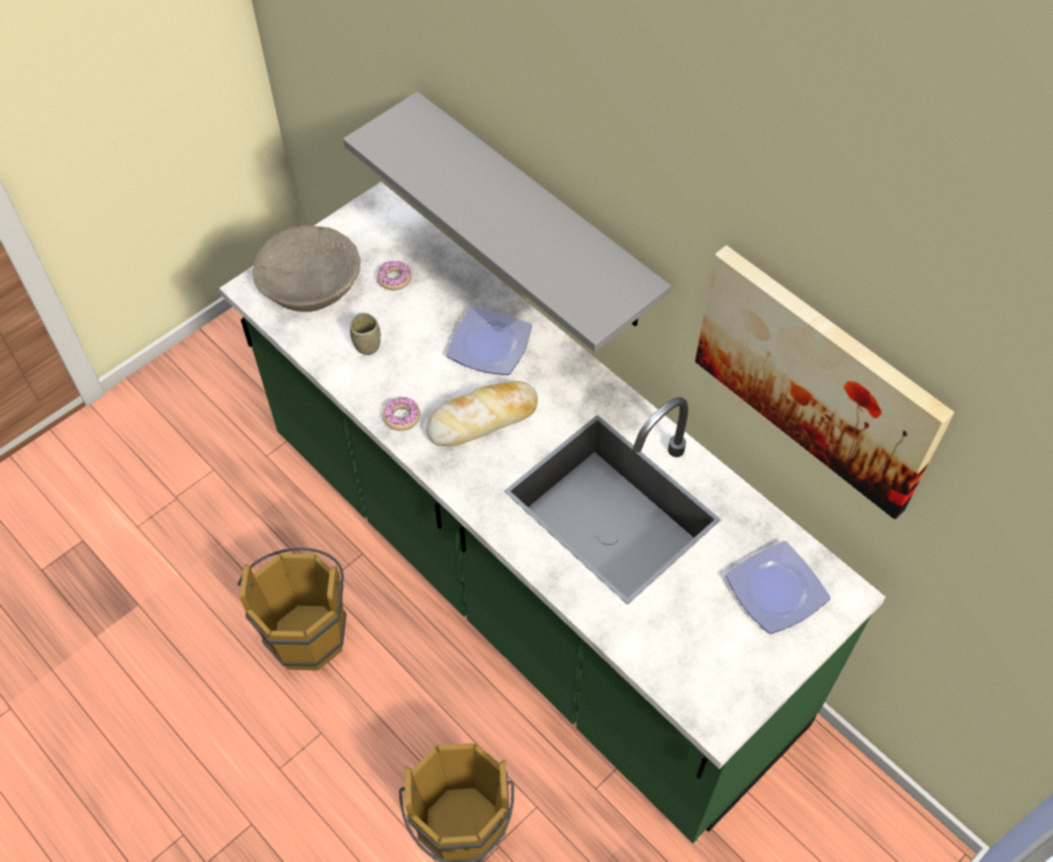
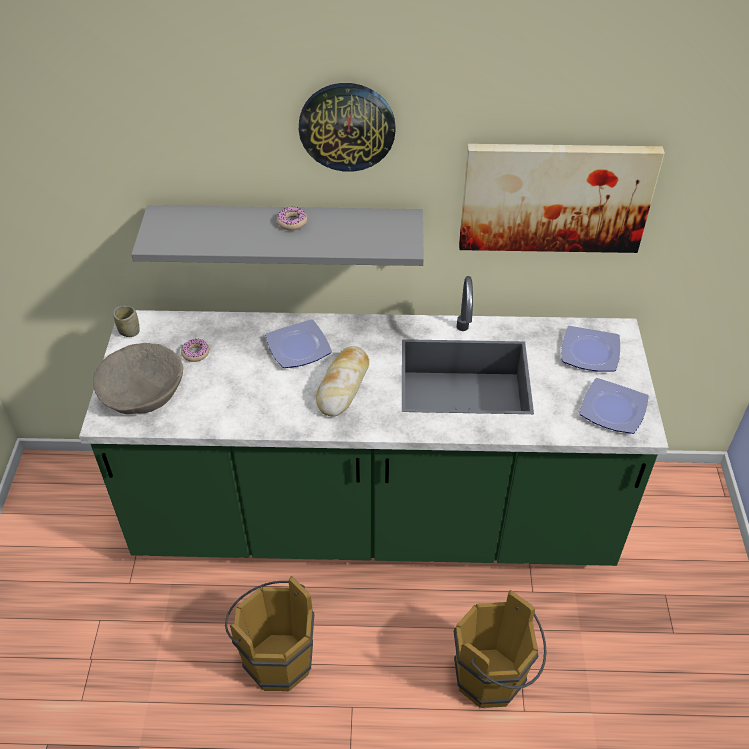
camera: 45 degrees left, 10 degrees down
(367, 345) = (223, 398): cup -> cup (129, 331)
(401, 417) = (294, 419): donut -> donut (292, 222)
(604, 137) = (347, 126): none -> wall clock
(718, 673) = (614, 409): none -> plate

